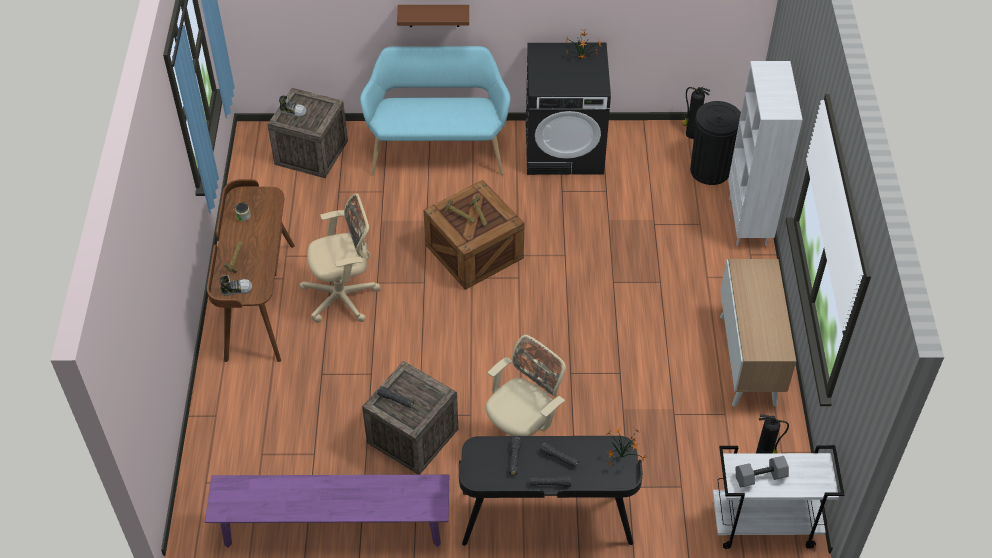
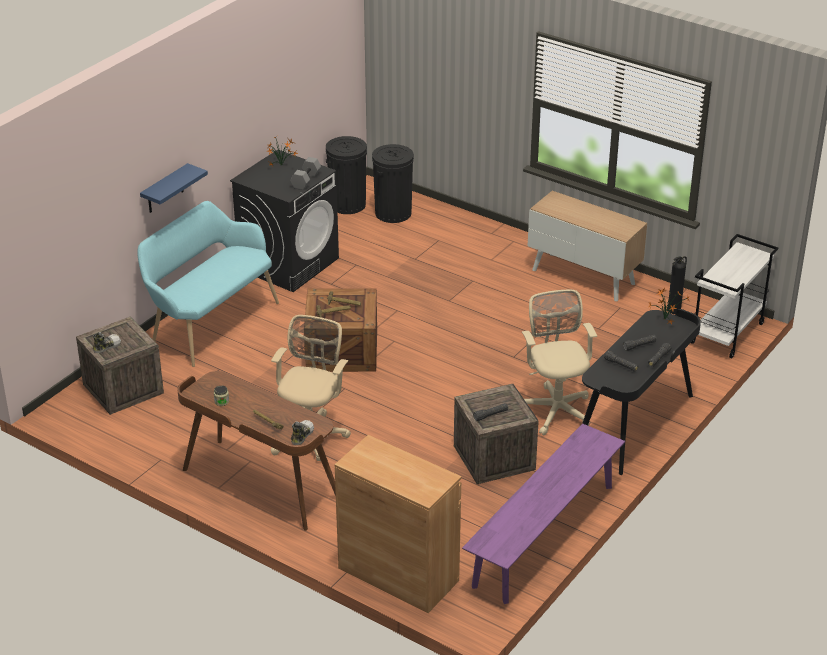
camera: 55 degrees left, 15 degrees down
(212, 451) = (398, 574): none -> brown cabinet
(434, 15) = (165, 189): brown shelf -> blue shelf
(691, 134) = (347, 204): fire extinguisher -> black trash can
(749, 222) = (461, 220): white bookcase -> none
(760, 478) = (731, 276): grey dumbbell -> grey dumbbell (306, 180)

